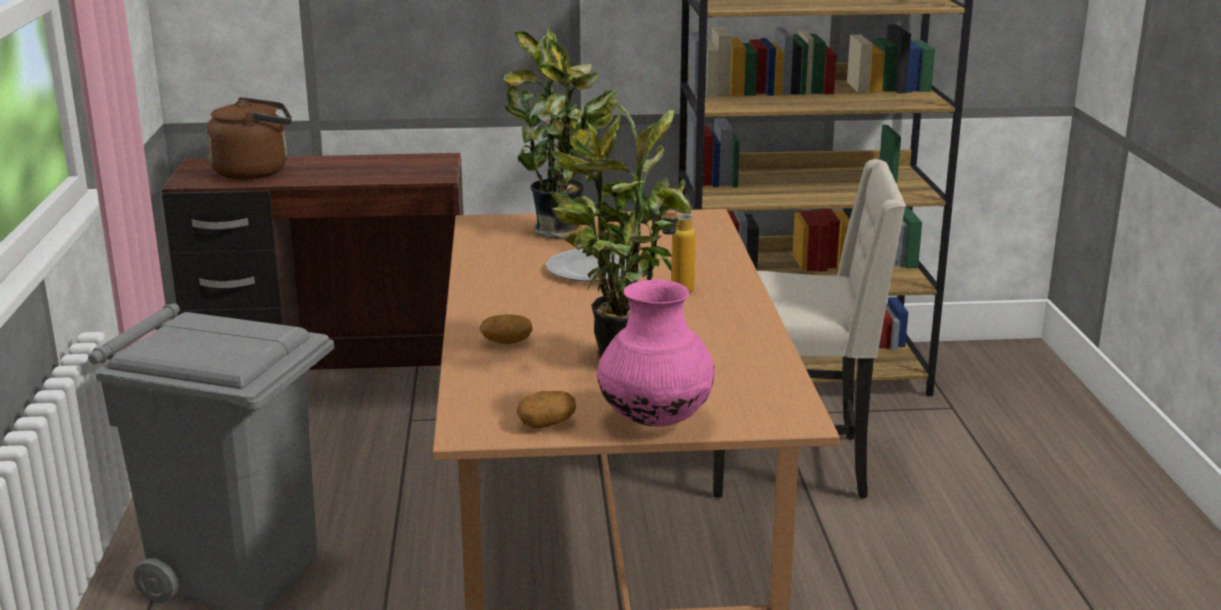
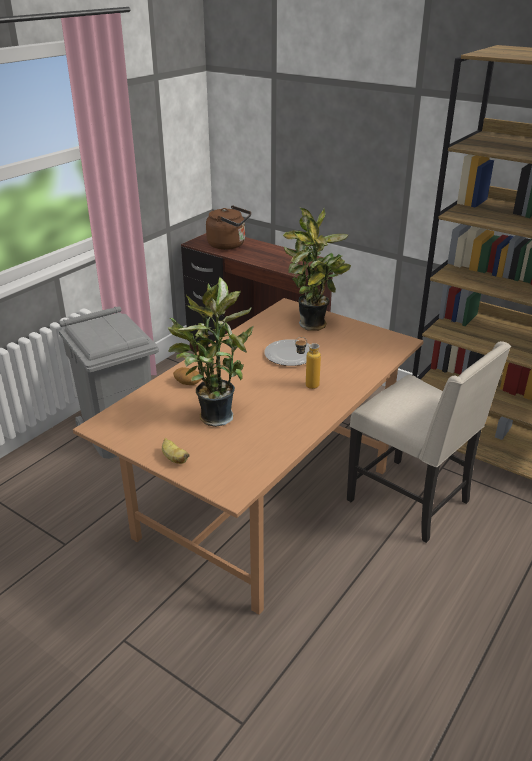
camera: 40 degrees right, 10 degrees up
(547, 423) = (132, 436): potato -> none
(655, 420) = (174, 459): pink vase -> banana

